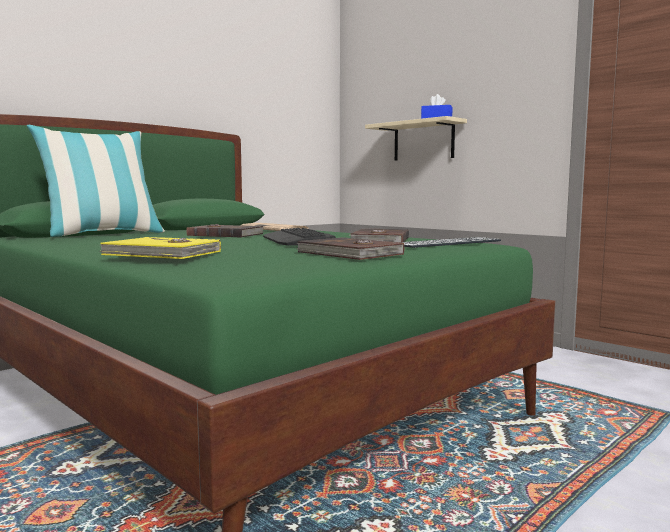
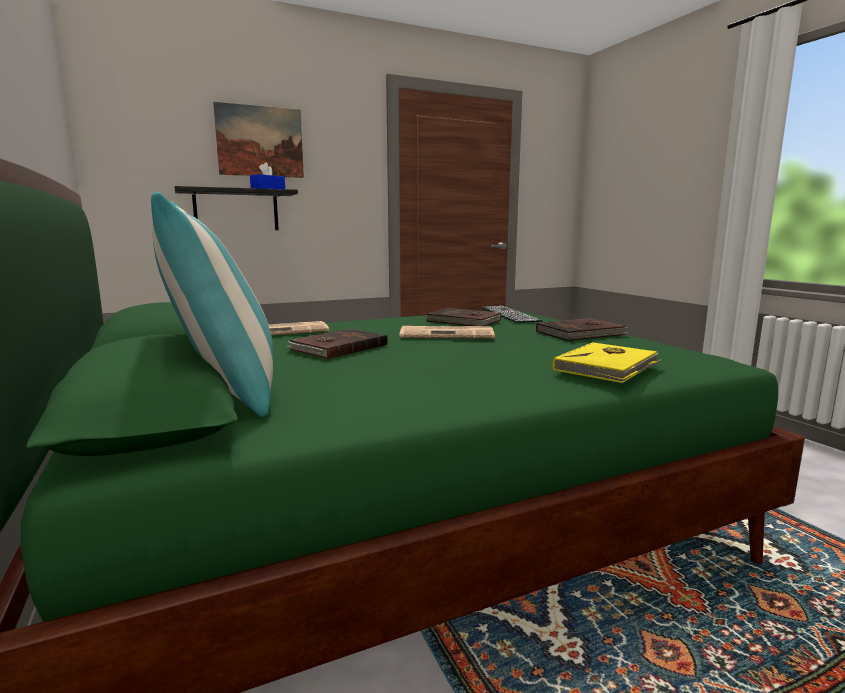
camera: 70 degrees left, 5 degrees up
(297, 240) = (448, 334): keyboard -> newspaper
(423, 141) = (236, 210): beige shelf -> black shelf
(446, 75) = (260, 141): none -> picture

